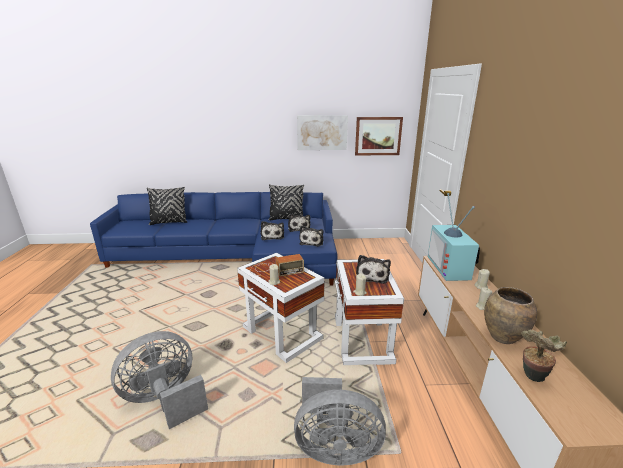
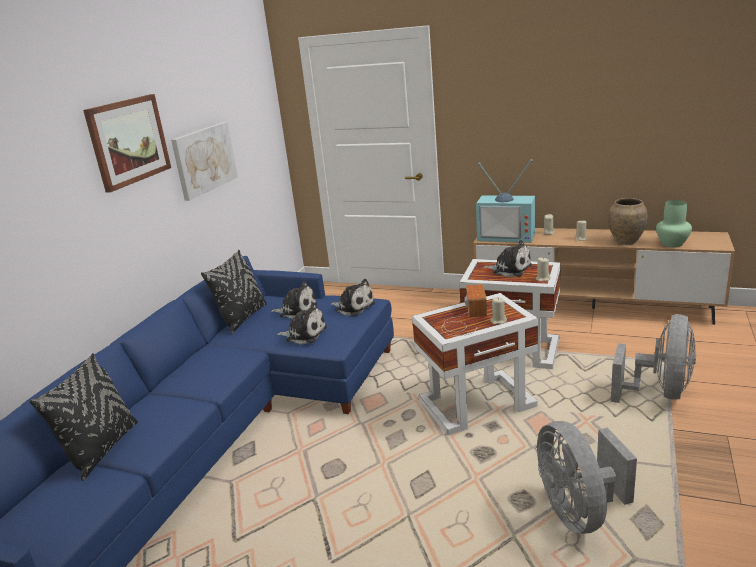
camera: 65 degrees left, 0 degrees up
(378, 136) = (256, 144): picture -> picture (128, 141)
(531, 377) = (672, 244): potted plant -> green vase

